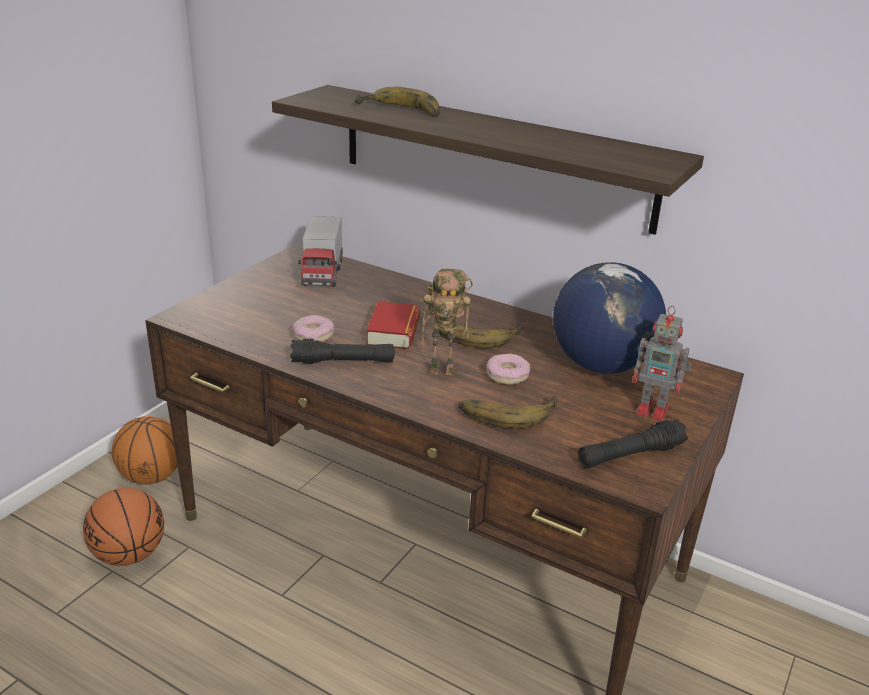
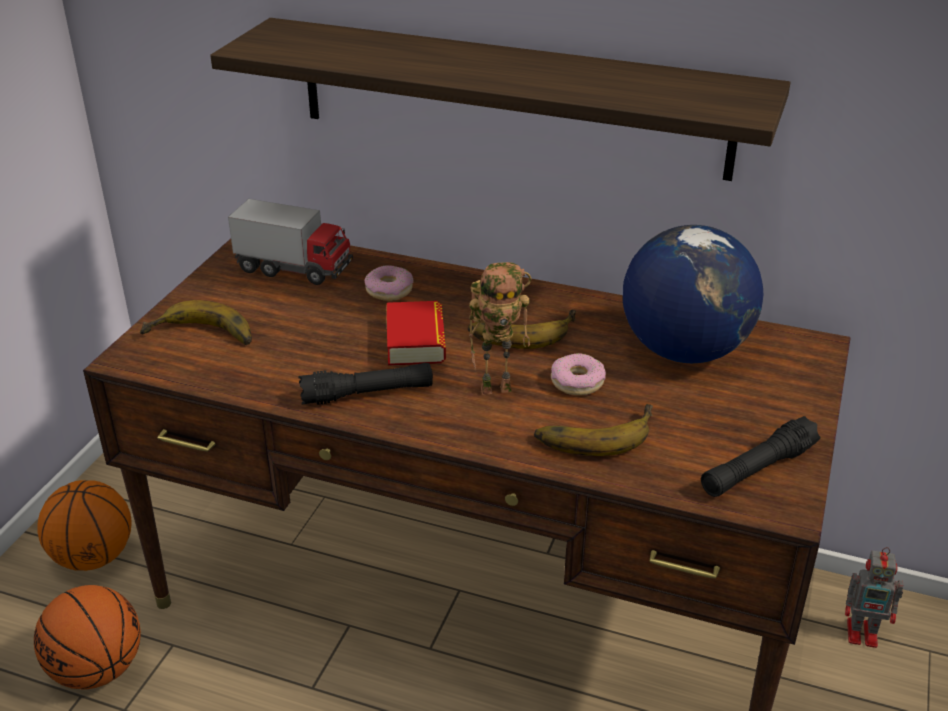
camera: 10 degrees left, 5 degrees up
(313, 335) = (316, 361): donut -> donut (389, 290)
(322, 274) = (294, 269): toy truck -> toy truck turned 60 degrees counterclockwise
(399, 111) = (387, 53): banana -> banana (200, 338)
(654, 410) = (765, 403): toy robot -> toy robot (864, 633)

